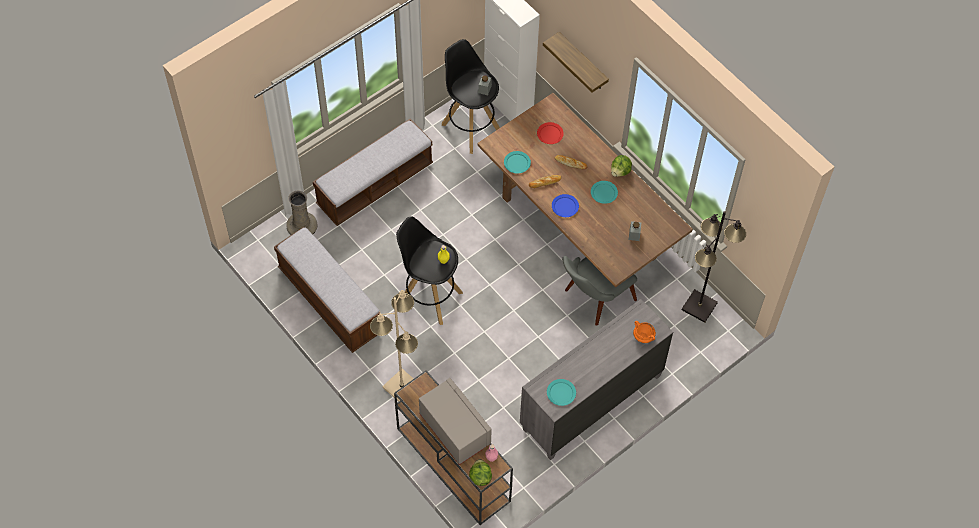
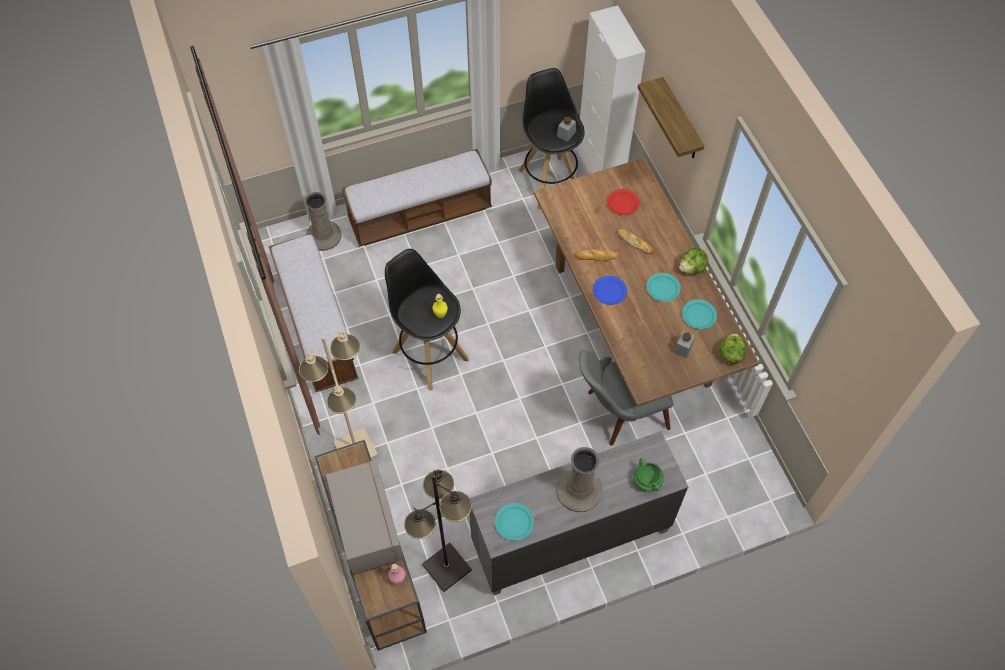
camera: 20 degrees right, 0 degrees up
(480, 477) = (373, 600): lettuce -> lettuce (730, 354)
(517, 163) = (571, 225): turquoise plate -> turquoise plate (699, 315)
(598, 357) = (578, 490): none -> beige vase
(644, 336) = (647, 481): orange cooking pot -> green cooking pot
(699, 307) = (744, 460): black floor lamp -> black floor lamp (446, 568)

